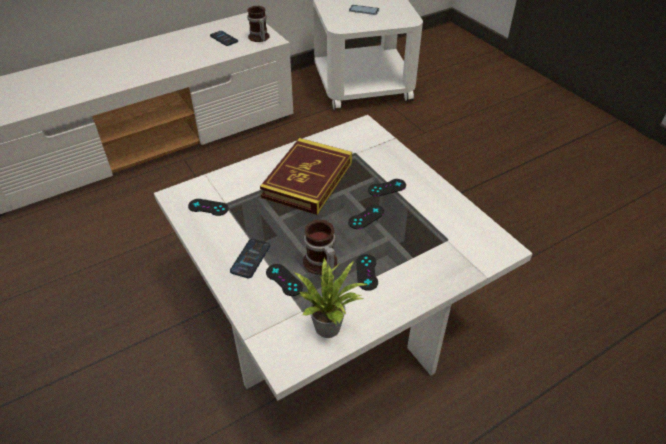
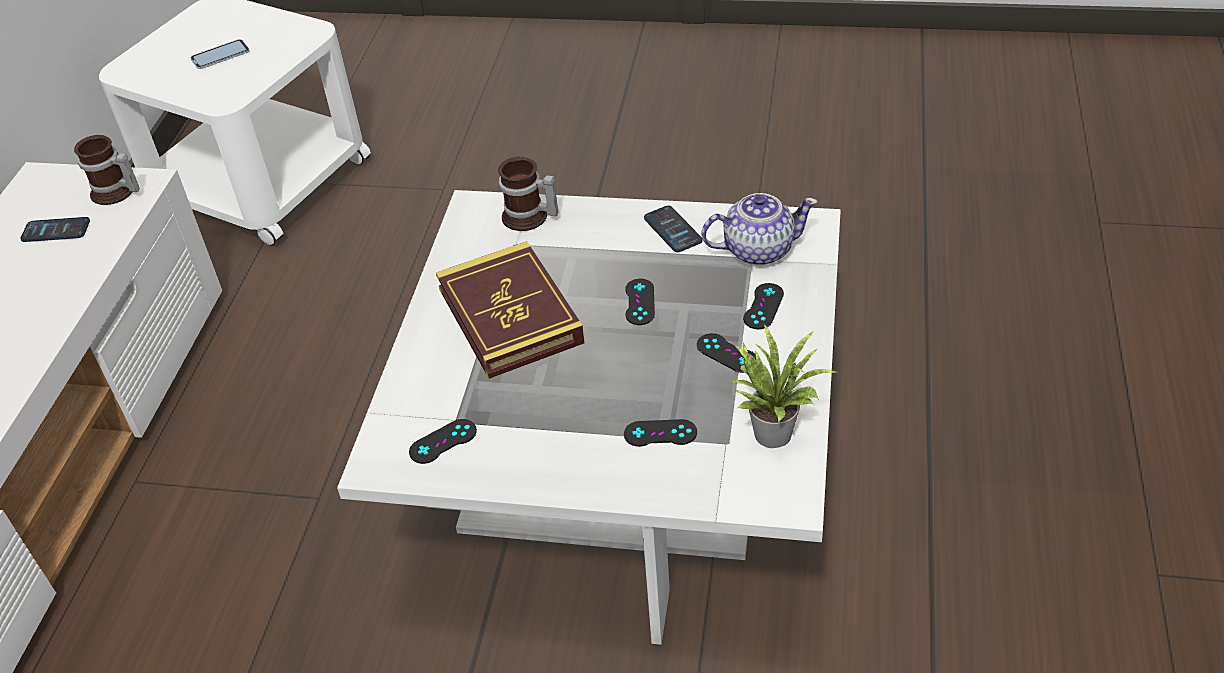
camera: 45 degrees left, 0 degrees up
(250, 258) = (589, 446): phone -> phone (672, 230)
(320, 265) = (671, 387): mug -> mug (528, 218)
(387, 187) = (612, 255): black game controller -> black game controller (763, 306)
(456, 238) = (757, 250): none -> teapot

